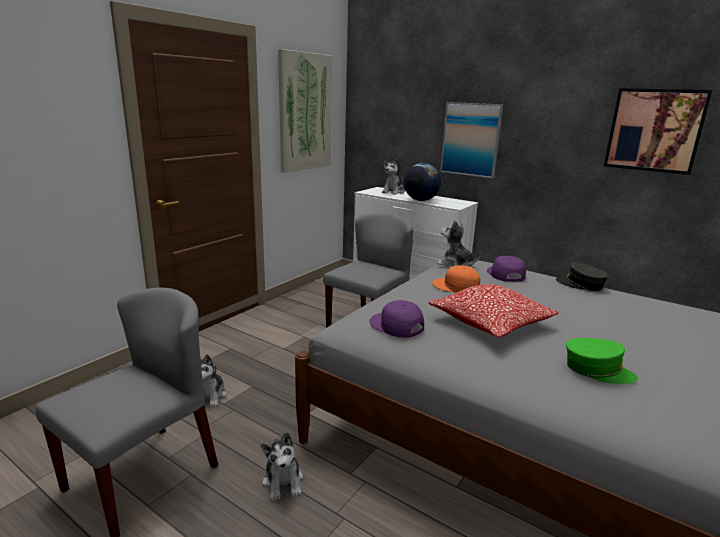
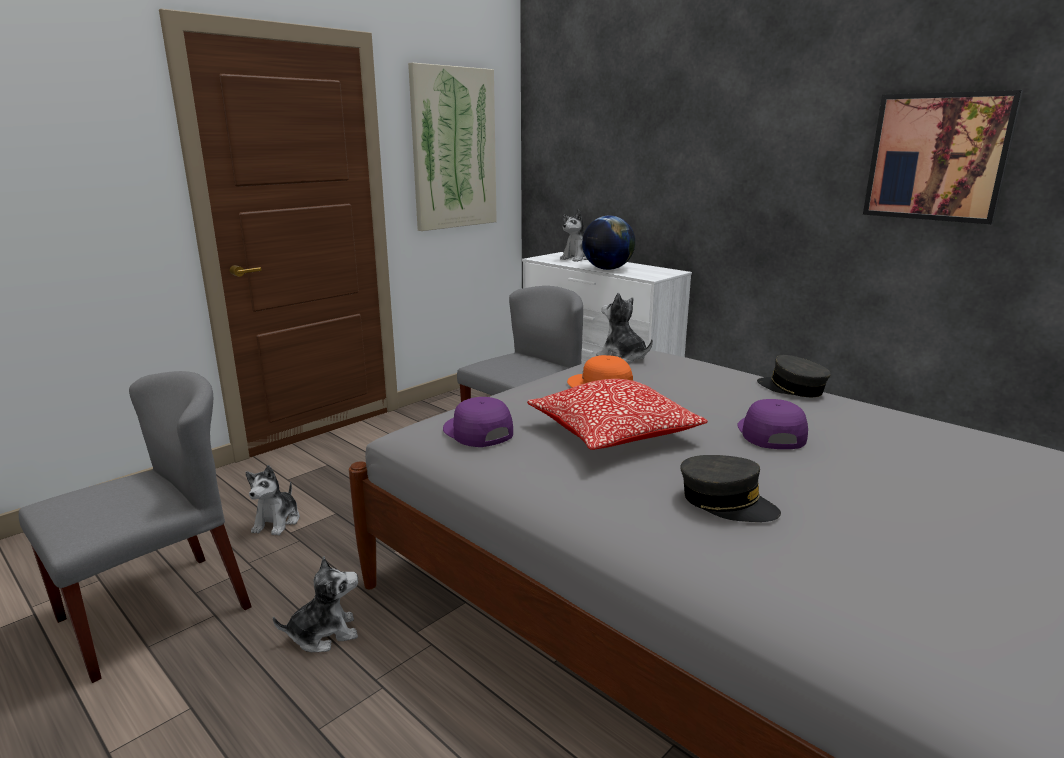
camera: 10 degrees right, 0 degrees up
(283, 481) = (324, 634): plush toy -> plush toy turned 105 degrees counterclockwise
(471, 139) = (680, 180): picture -> none
(505, 274) = (684, 371): purple cap -> purple cap (769, 433)
(597, 370) = (726, 502): green cap -> grey cap

